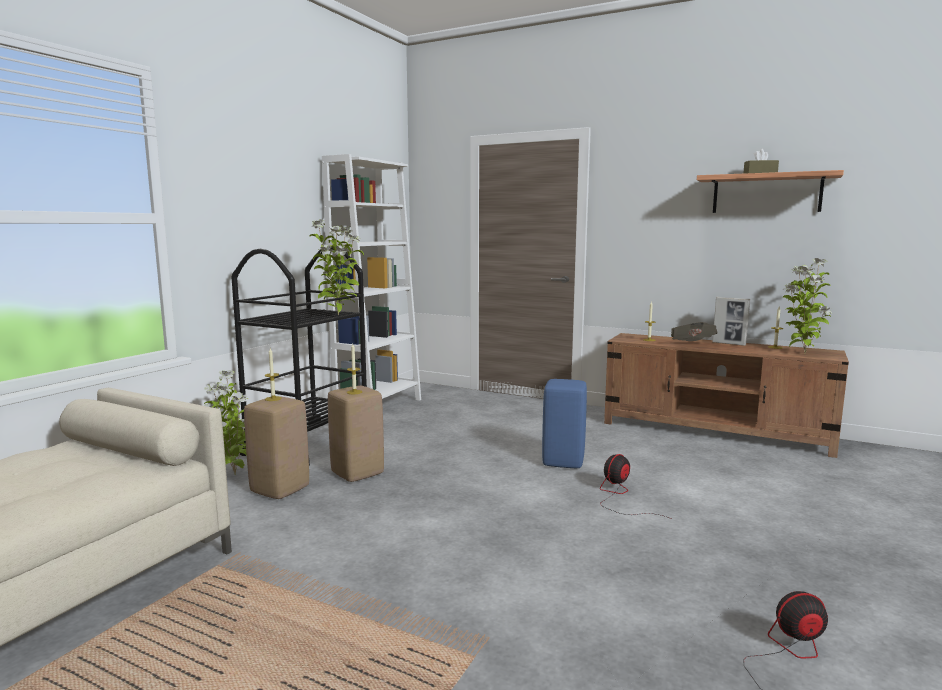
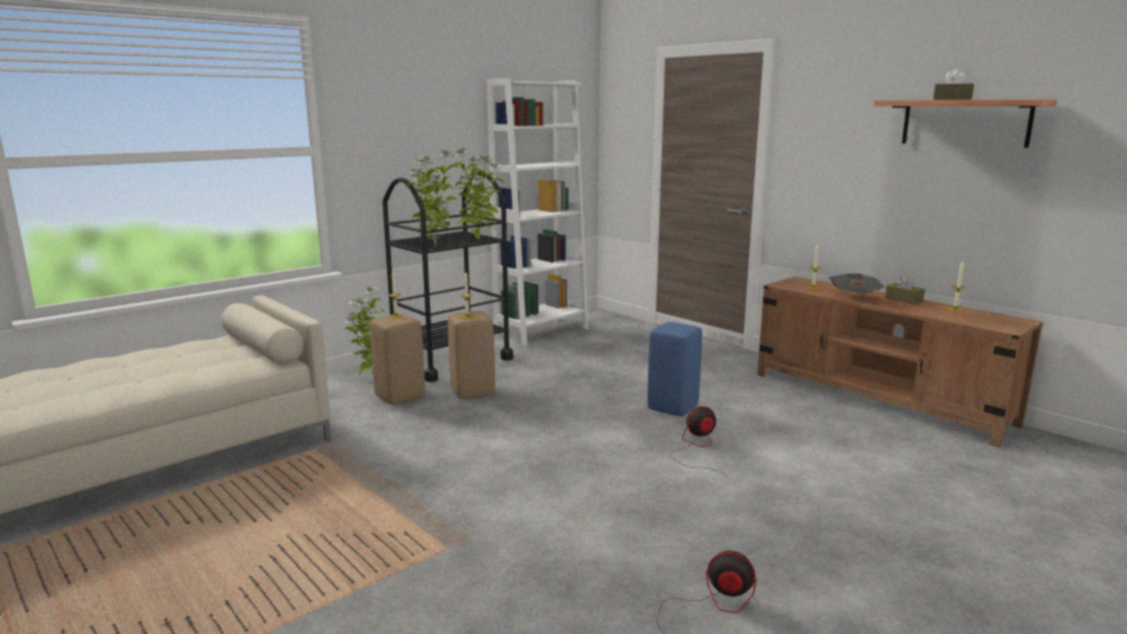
camera: 20 degrees right, 5 degrees up
(729, 343) = (903, 300): picture frame -> brown tissue box
(803, 353) = (977, 320): potted plant -> potted plant (434, 246)

